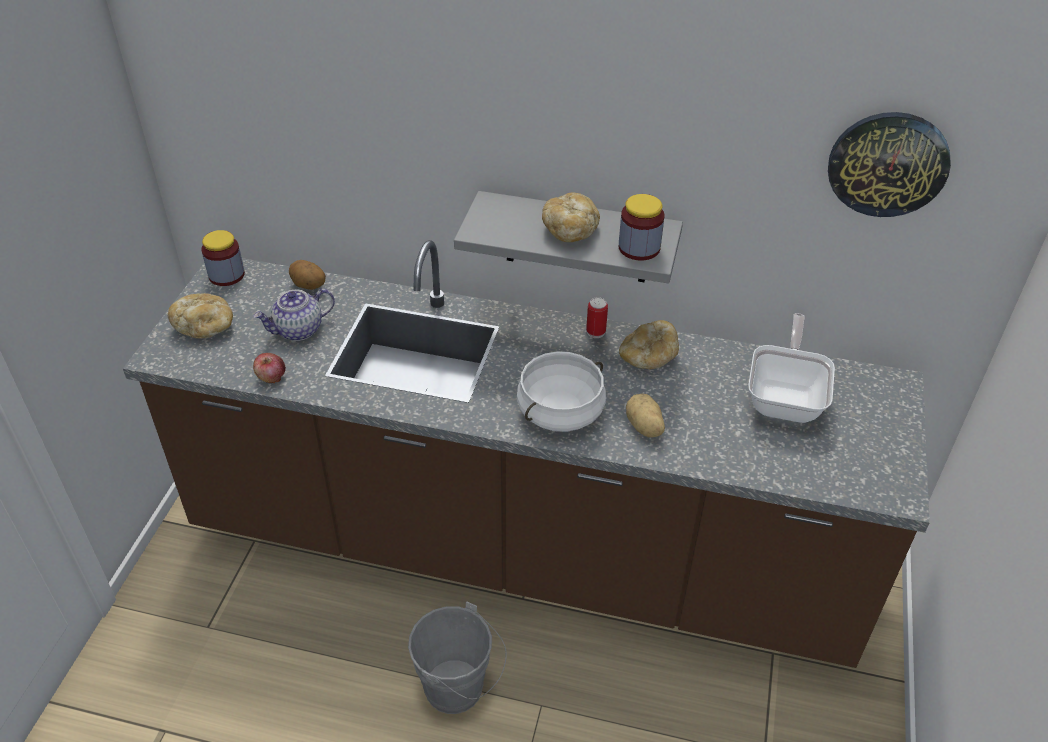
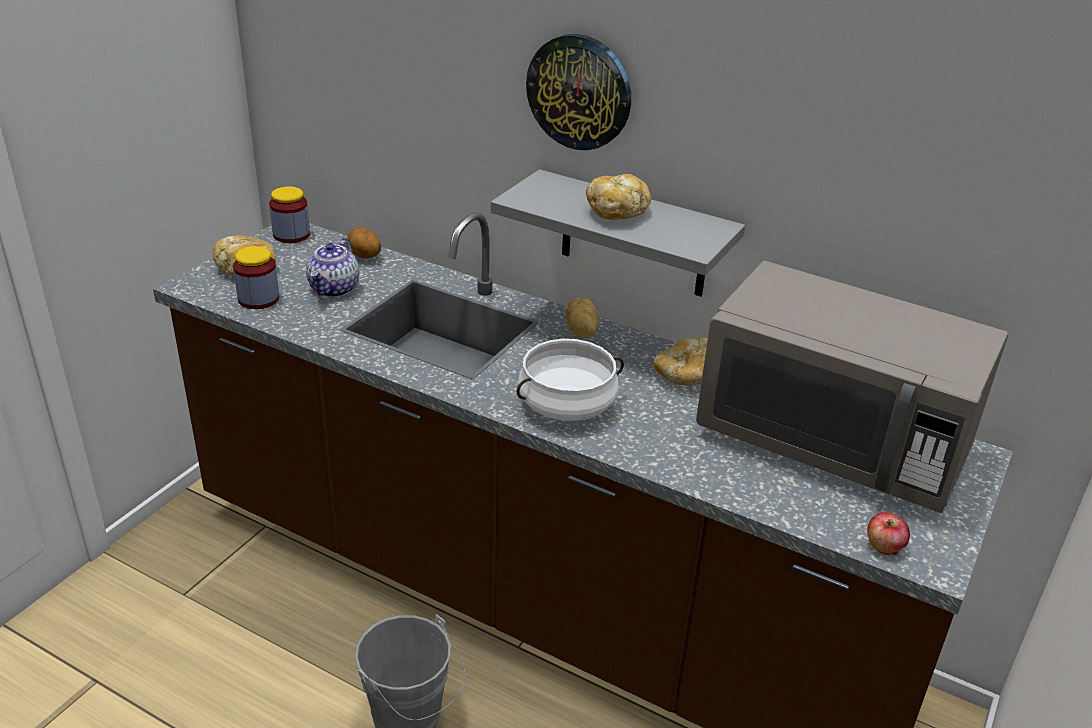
camera: 15 degrees right, 10 degrees down
(271, 377) = (286, 321): apple -> apple (884, 547)
(298, 330) = (334, 289): teapot -> teapot turned 60 degrees counterclockwise
(595, 332) = (640, 344): can -> none
(639, 248) = (683, 237): jar -> jar (258, 299)
(643, 427) = (652, 437): potato -> potato (580, 332)
(786, 398) = (832, 443): frying pan -> grey microwave
(888, 164) = (976, 171): wall clock -> wall clock (579, 92)

